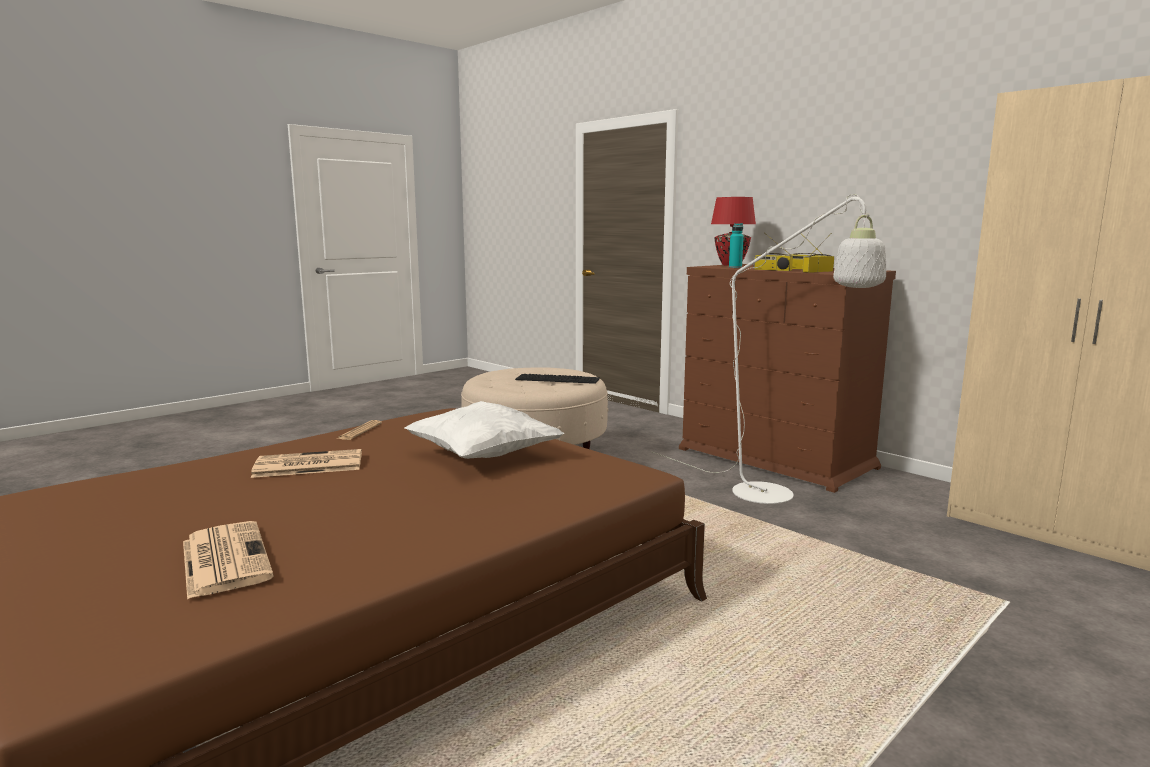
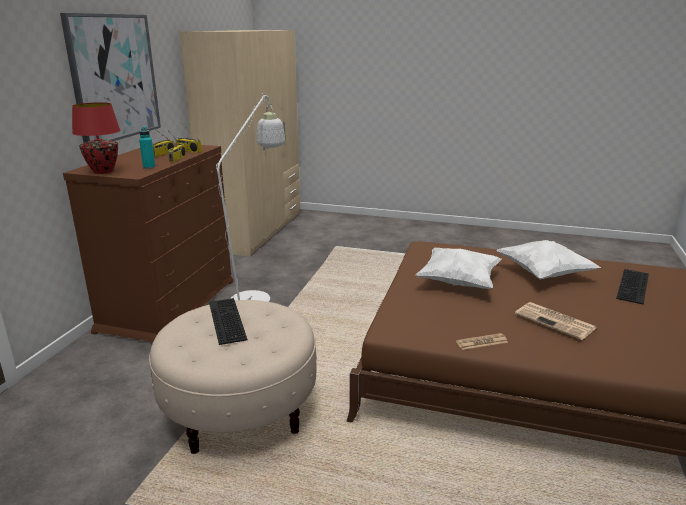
camera: 120 degrees left, 10 degrees up
(224, 559) = (634, 286): newspaper -> keyboard
(401, 508) = (544, 274): none -> white pillow
(852, 178) = (114, 77): none -> picture

